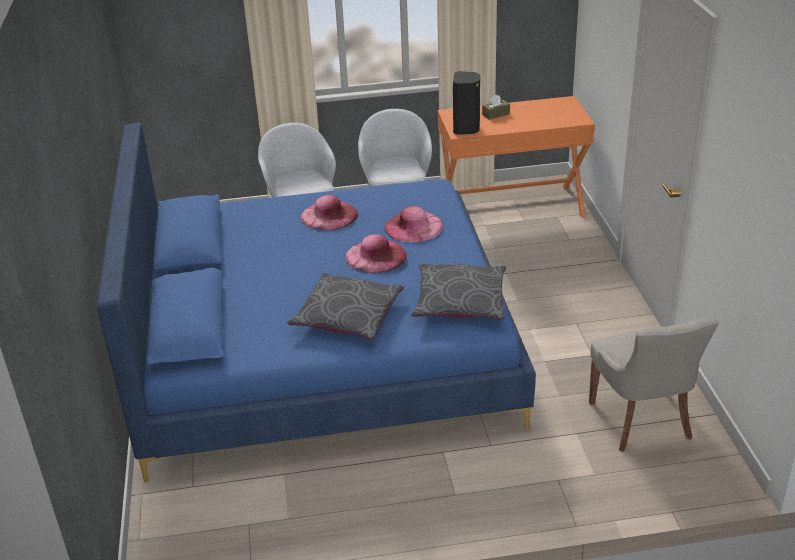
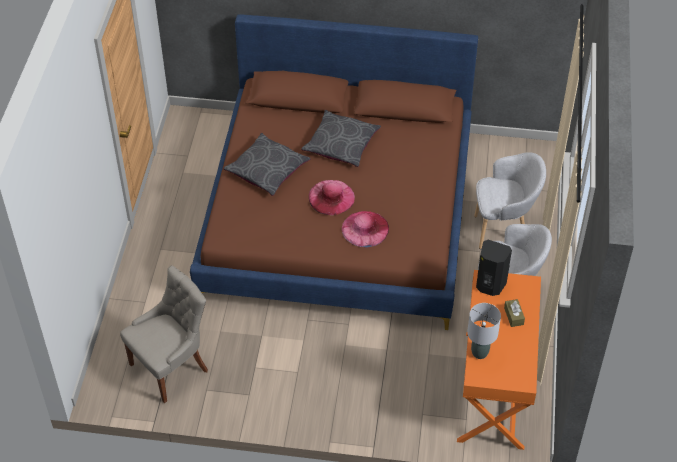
camera: 105 degrees right, 15 degrees up
(322, 345) = (339, 215): blue bed -> brown bed
(329, 215) = (404, 184): pink hat -> none
(460, 302) = (253, 229): grey pillow -> grey pillow (341, 144)
(552, 122) = (479, 353): none -> grey table lamp
(642, 421) = (171, 367): grey chair -> grey chair turned 135 degrees clockwise

